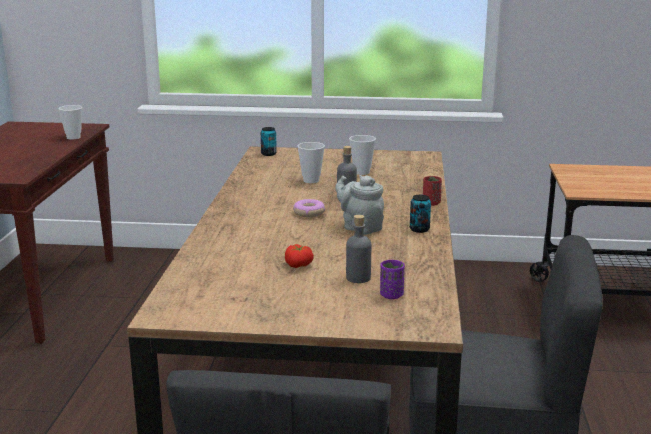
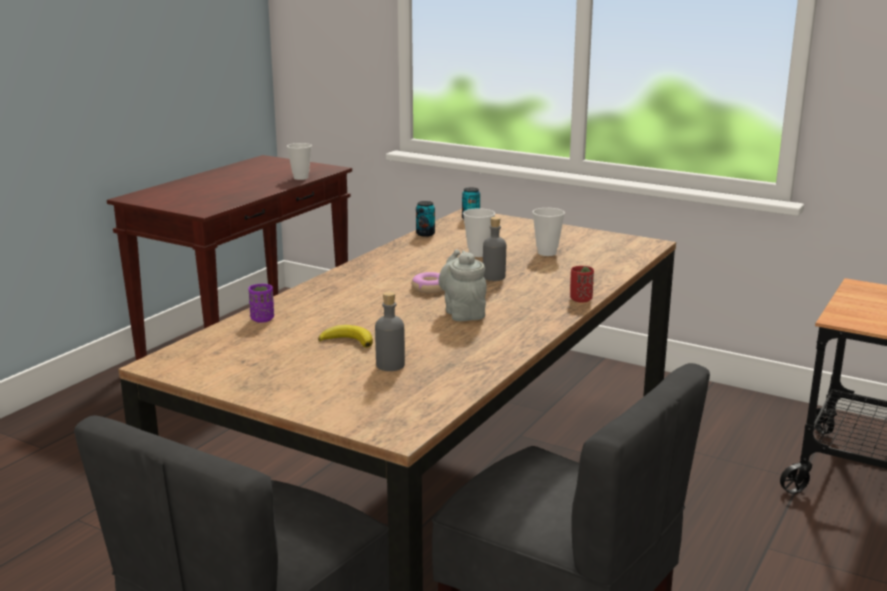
camera: 25 degrees right, 0 degrees up
(299, 265) = (348, 340): tomato -> banana
(391, 295) = (400, 390): purple cup -> purple cup (262, 319)
(419, 229) = (527, 326): can -> can (425, 234)

